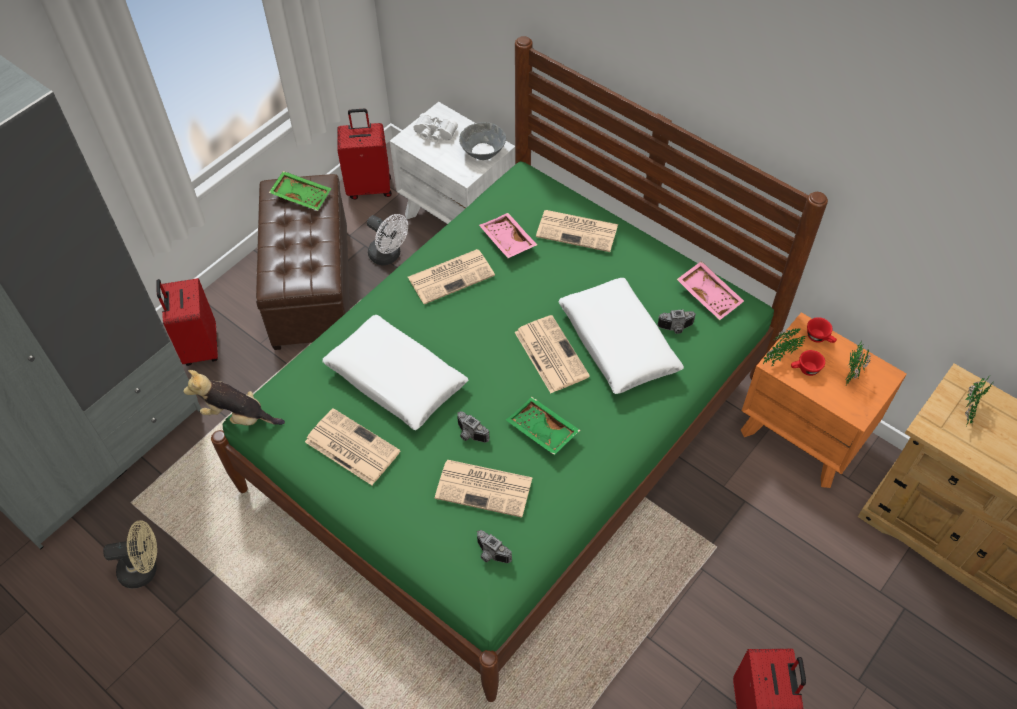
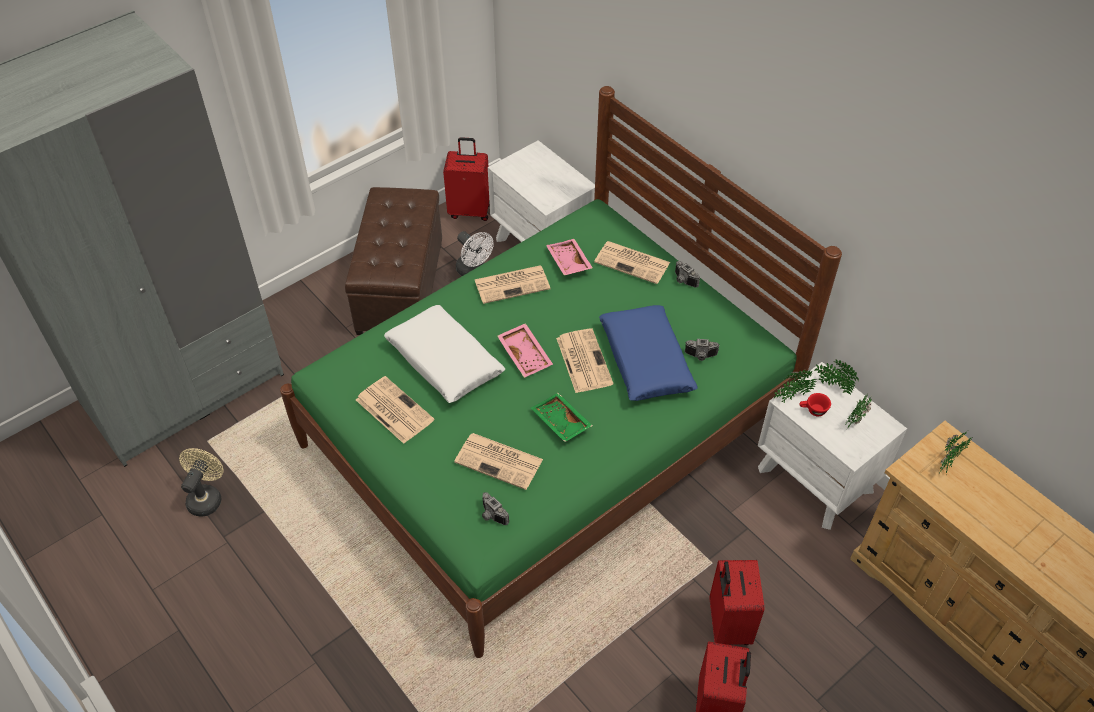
camera: 10 degrees right, 5 degrees down
(145, 569) = (207, 497): beige fan -> beige fan turned 75 degrees counterclockwise
(200, 347) = (293, 323): red suitcase -> red suitcase (727, 624)
(238, 416) = (305, 371): plush toy -> none
(302, 195) = (403, 203): green tray -> none
(434, 134) = (528, 167): white binoculars -> none
(469, 435) = (497, 416): camera -> camera (683, 281)
(483, 151) = (567, 186): grey bowl -> none
(617, 343) = (645, 360): white pillow -> blue pillow
(709, 295) = (738, 333): pink tray -> pink tray (526, 355)
(803, 435) = (816, 480): orange nightstand -> white nightstand
(819, 338) = (833, 386): red cup -> potted plant

